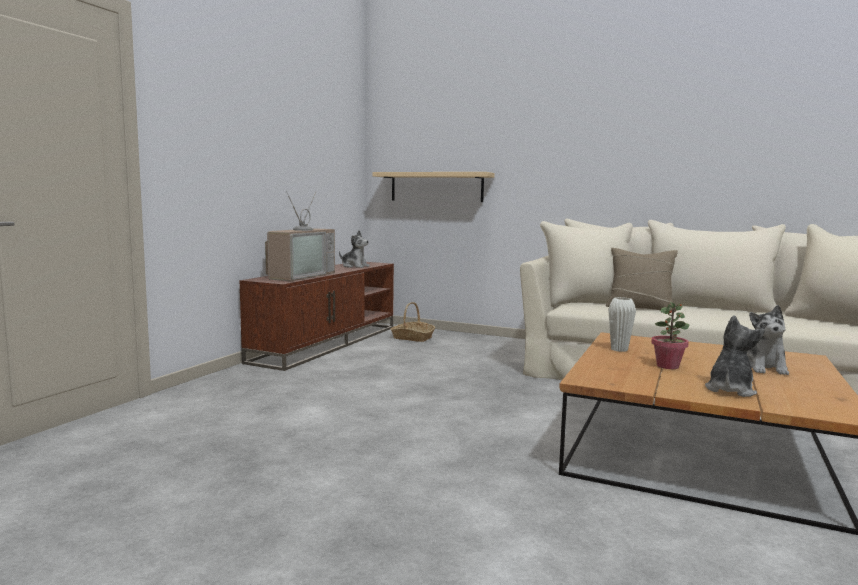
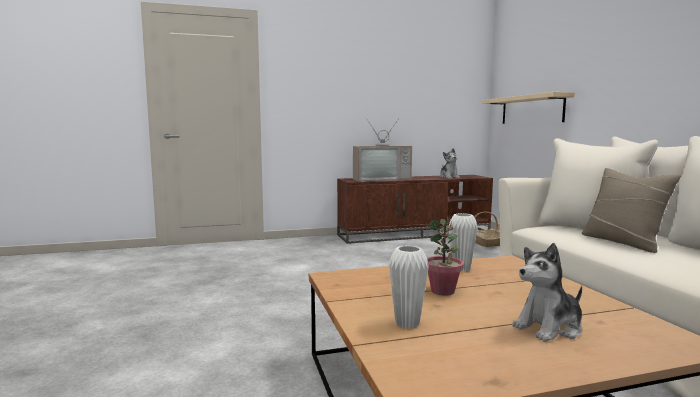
camera: 50 degrees right, 0 degrees up
(730, 390) = (407, 323): plush toy -> white vase

